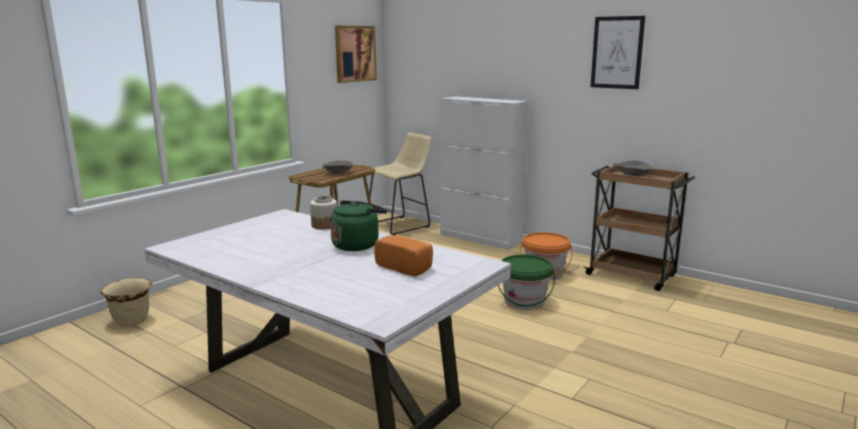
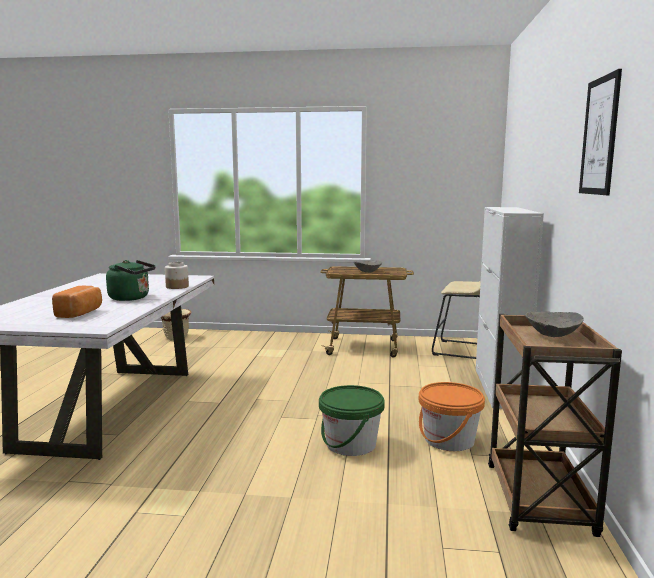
camera: 60 degrees right, 5 degrees down
(355, 54) = (457, 159): picture -> none

